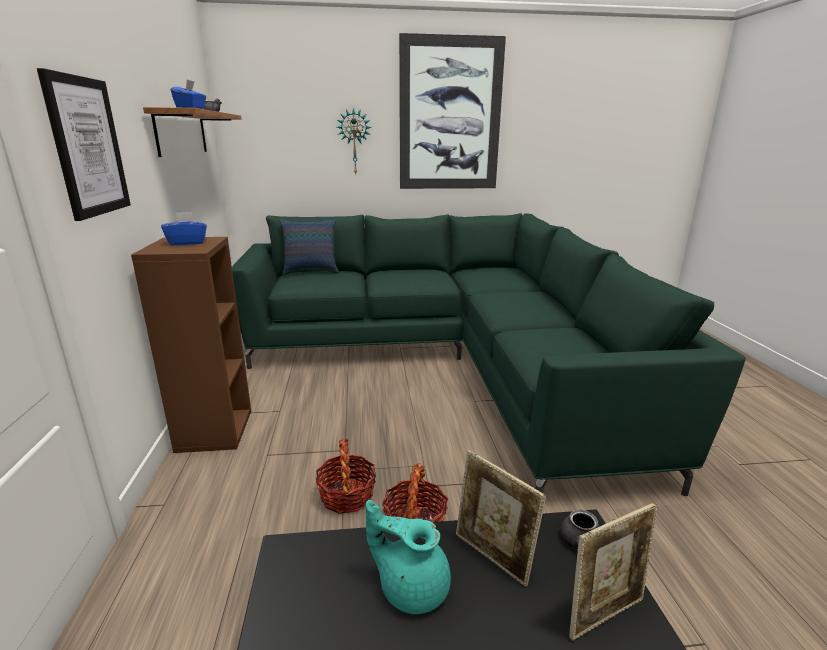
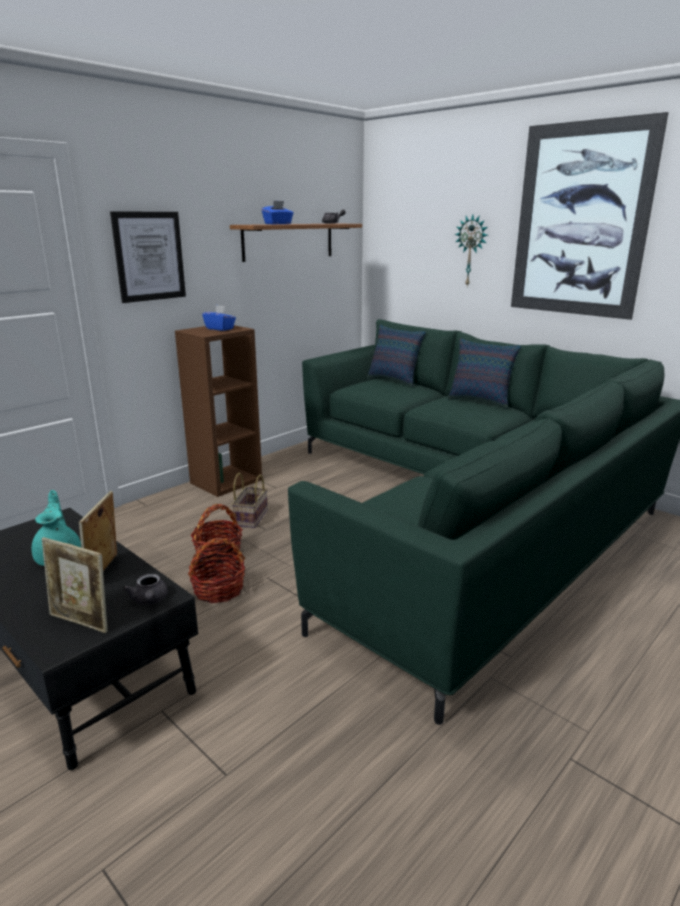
camera: 50 degrees right, 0 degrees up
(310, 448) = (250, 517): none -> basket
(409, 271) = (480, 402): none -> blue pillow

